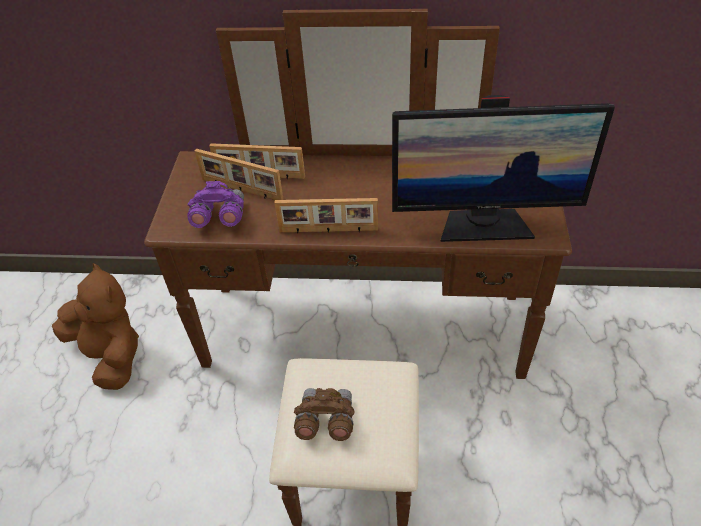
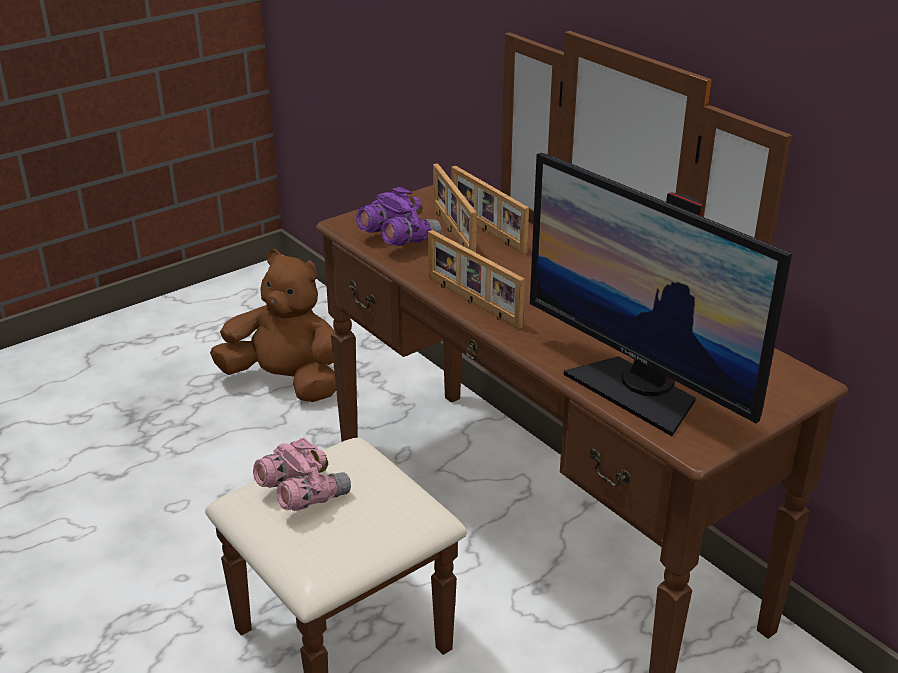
camera: 45 degrees right, 15 degrees down
(111, 355) = (286, 382): brown plush toy -> brown plush toy turned 75 degrees counterclockwise
(325, 422) = (302, 494): brown binoculars -> pink binoculars

